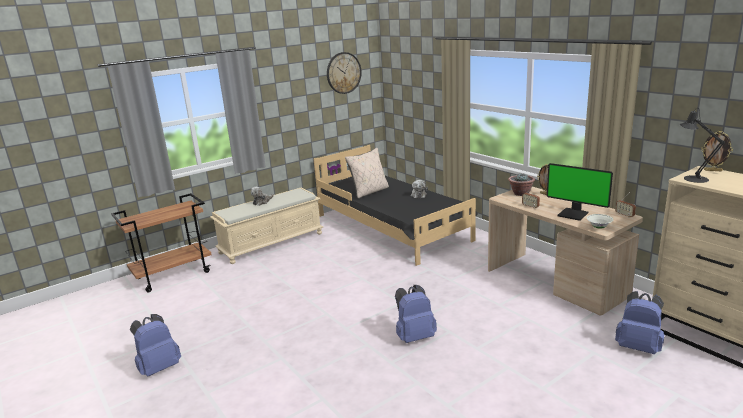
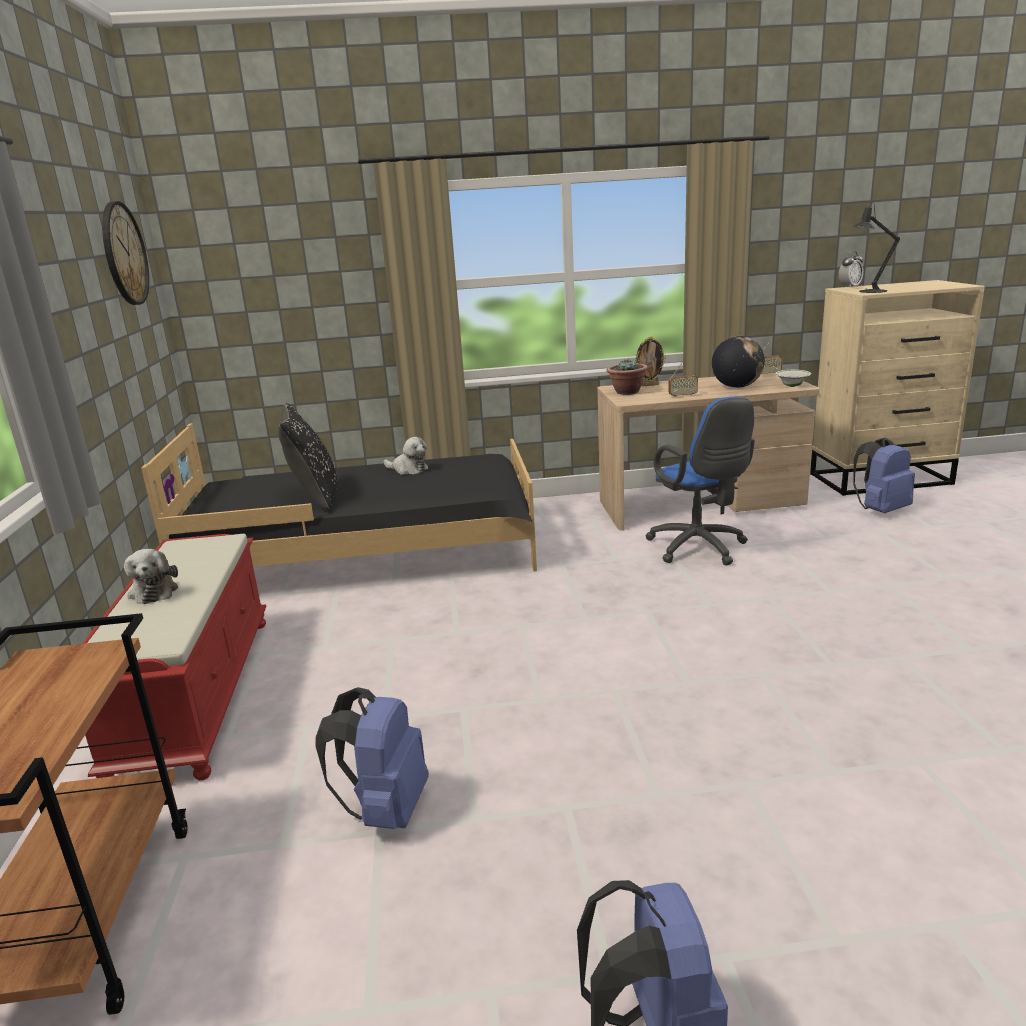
camera: 60 degrees left, 0 degrees up
(272, 243) = (195, 693): beige bench -> red bench
(369, 192) = (315, 497): beige pillow -> black pillow
(414, 336) = (765, 627): blue backpack -> blue backpack (385, 809)
(489, 298) = (700, 549): none -> blue office chair
(574, 214) = (736, 387): monitor -> globe
(713, 170) = (849, 287): picture frame -> alarm clock

